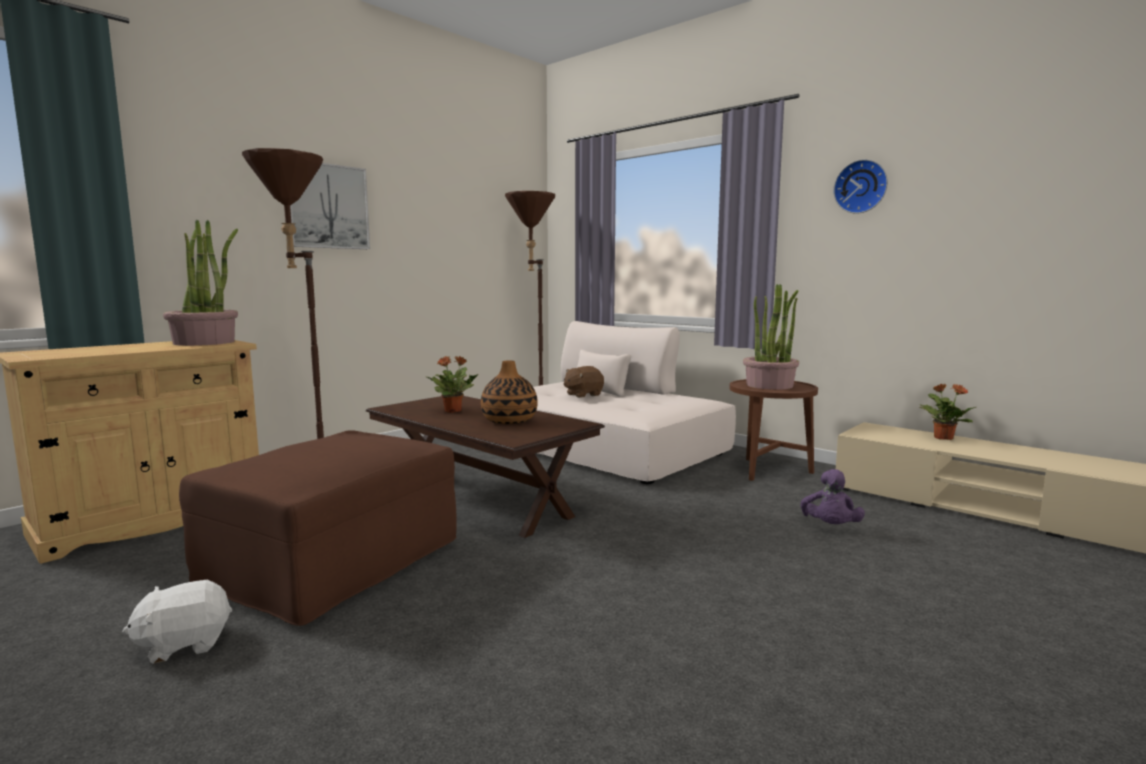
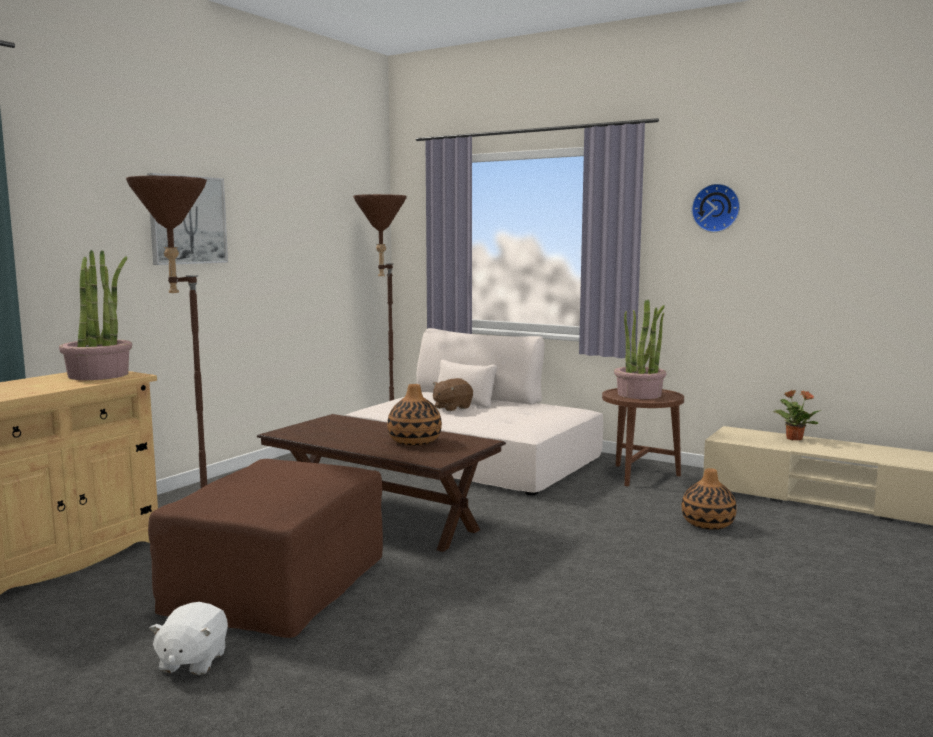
camera: 10 degrees left, 0 degrees up
(184, 644) = (192, 661): white plush toy -> white plush toy turned 45 degrees counterclockwise
(453, 411) = (350, 433): potted plant -> none
(830, 527) = (707, 524): purple plush toy -> vase

